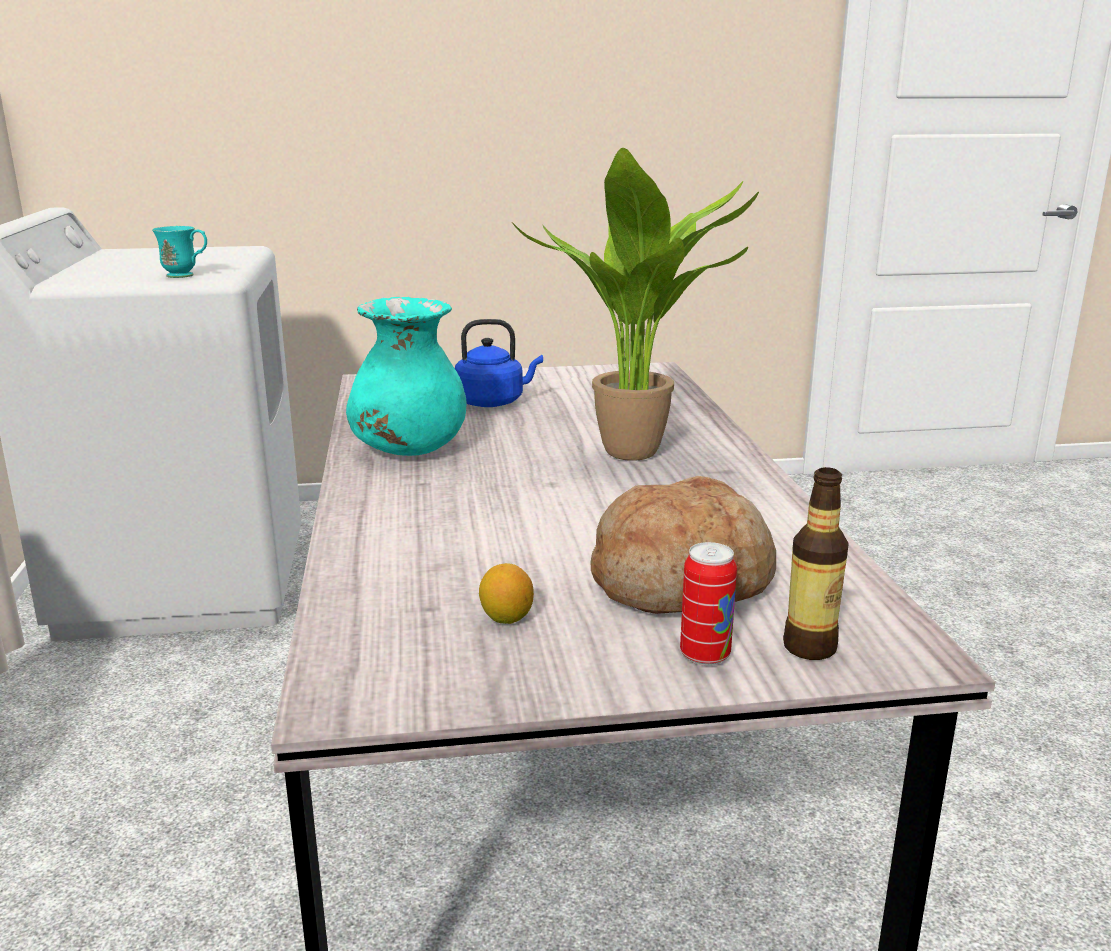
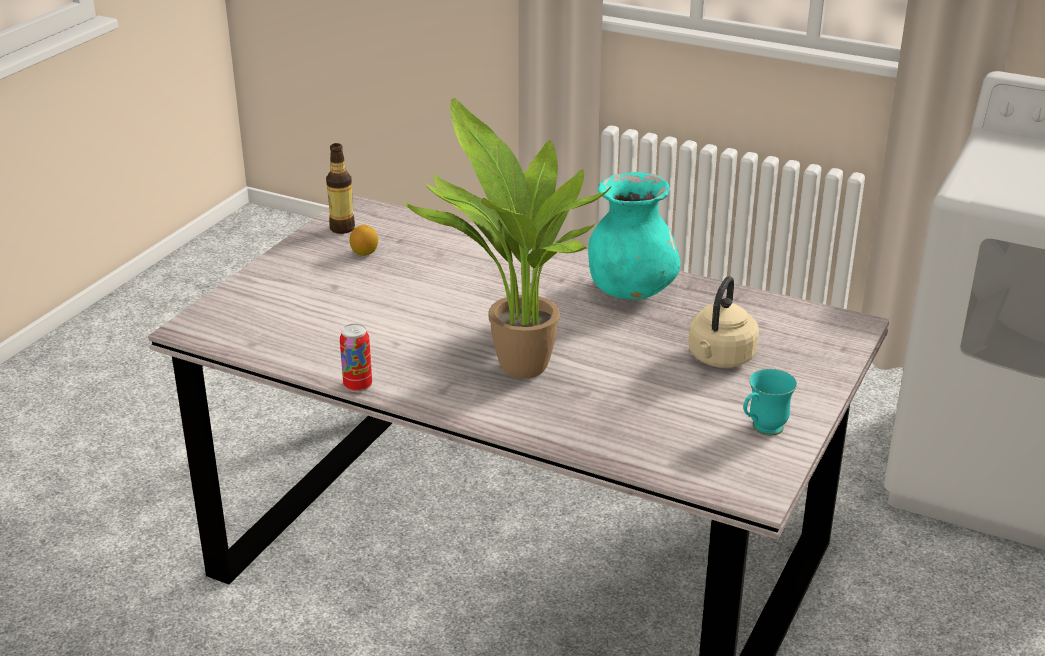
camera: 125 degrees right, 10 degrees up
(186, 276) = (982, 179): turquoise mug -> turquoise mug (762, 430)
(493, 402) = (720, 359): blue kettle -> beige kettle
(681, 580) = (332, 305): bread -> none
(705, 655) = (268, 282): can -> can (358, 386)
(810, 647) = (234, 307): bottle -> bottle (342, 228)

